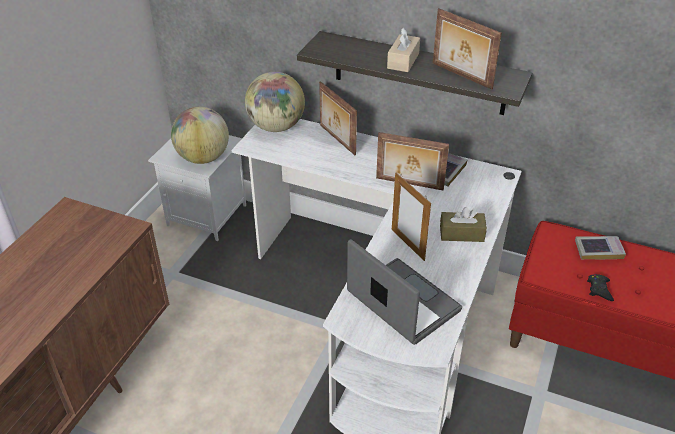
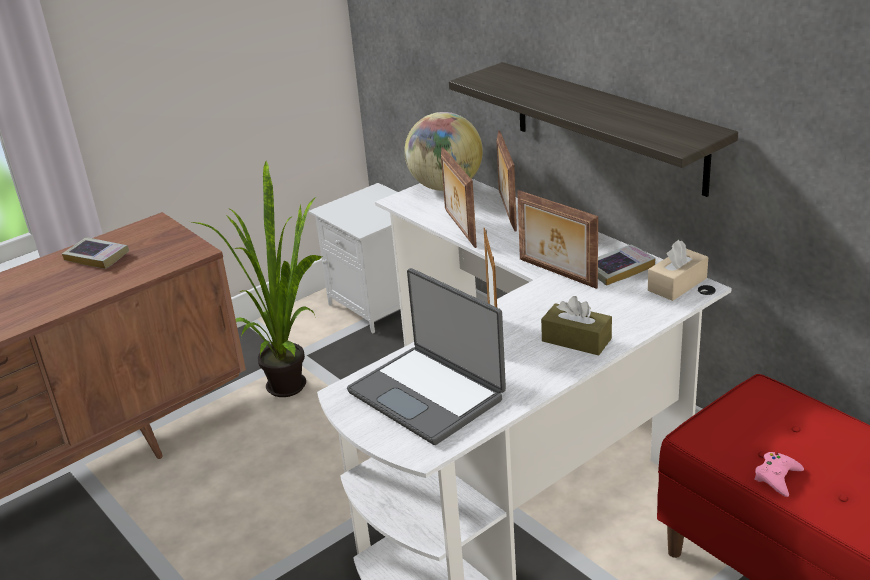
camera: 30 degrees right, 10 degrees down
(183, 297) = (292, 381): none -> potted plant
(203, 158) = (368, 219): globe -> none
(401, 303) = (428, 394): laptop -> laptop turned 150 degrees clockwise
(403, 61) = (570, 100): beige tissue box -> beige tissue box (677, 284)
(461, 76) = (629, 123): picture frame -> picture frame (459, 229)
(598, 250) = (819, 429): book -> book (97, 257)
(599, 289) = (777, 477): black game controller -> pink game controller

